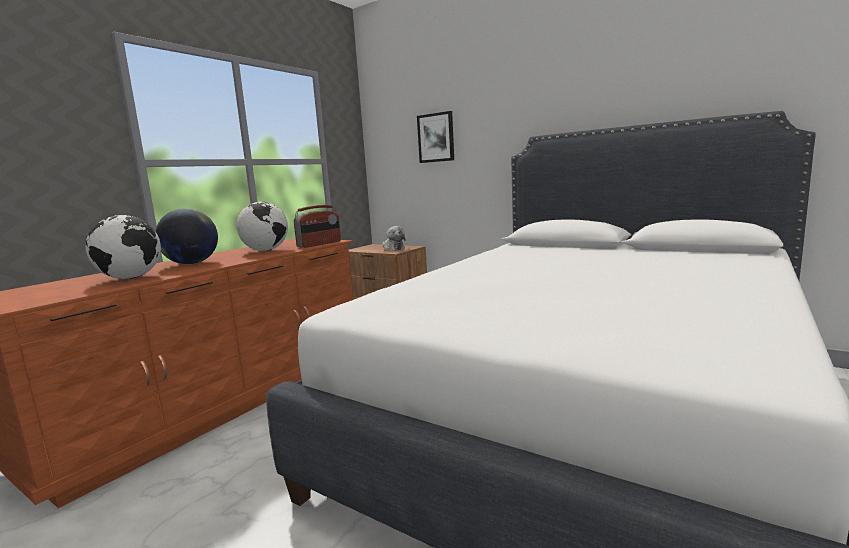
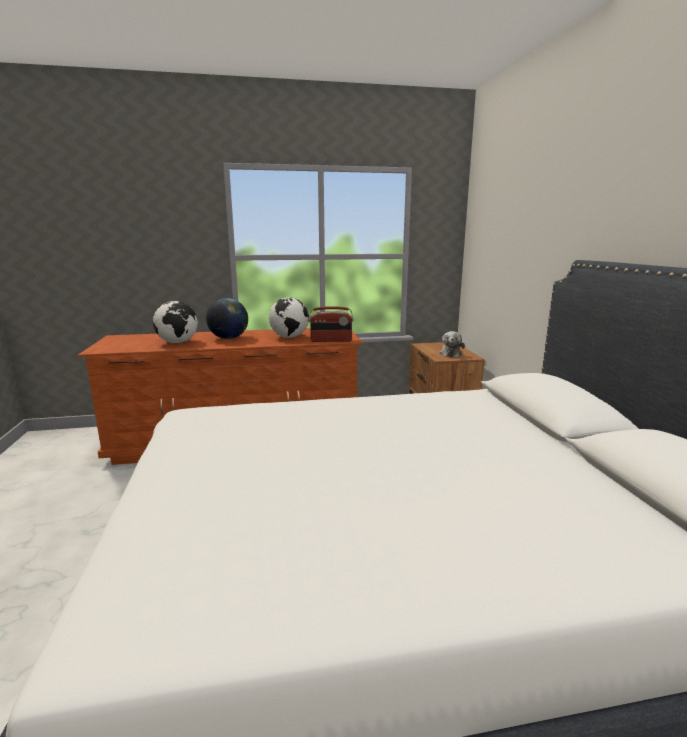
camera: 45 degrees right, 5 degrees up
(436, 137) = (511, 241): picture -> none

